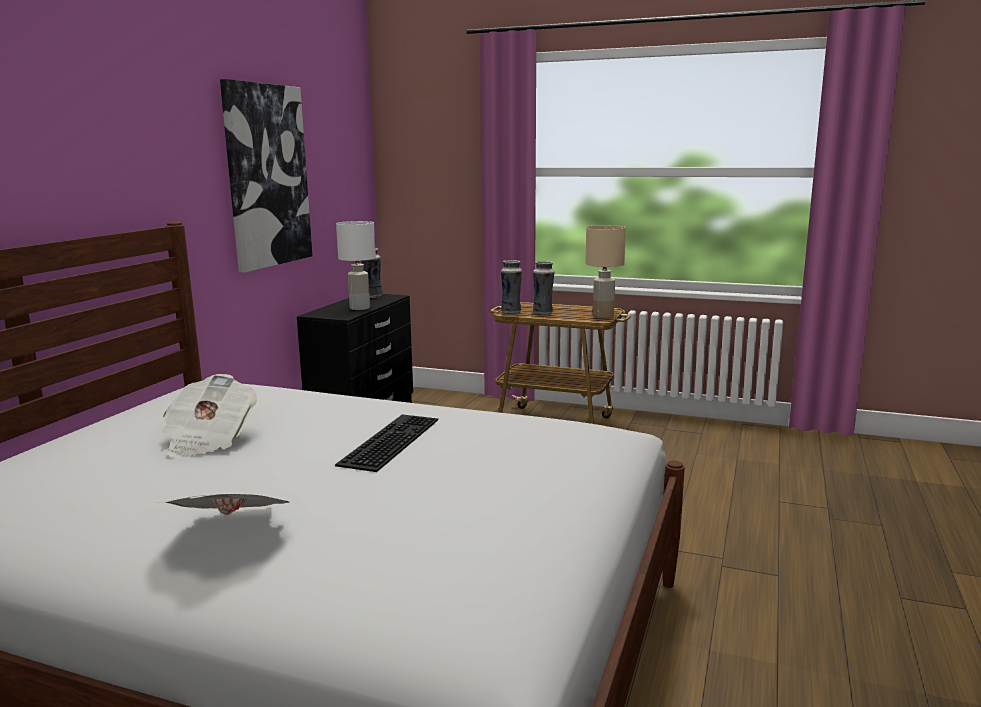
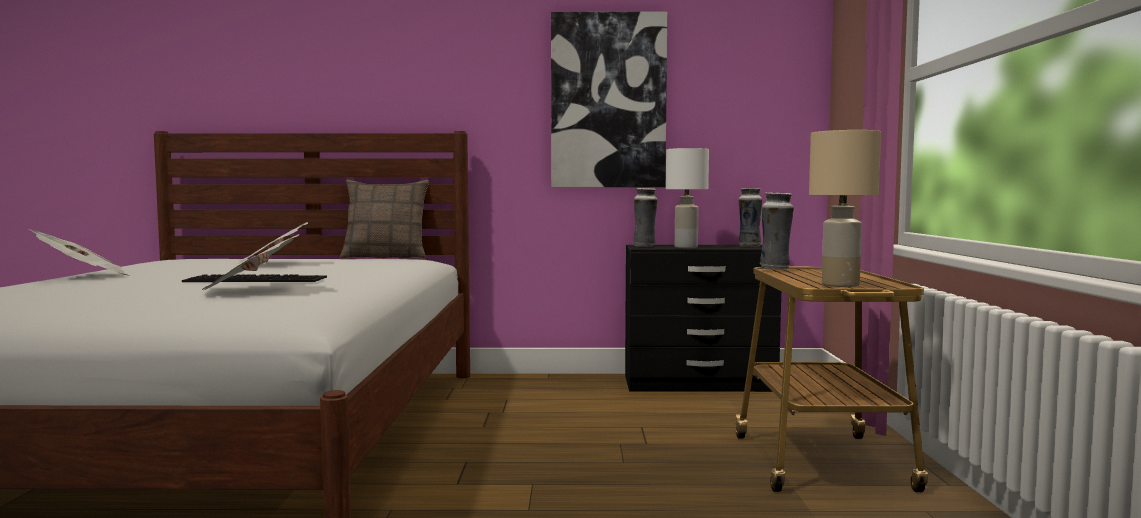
camera: 70 degrees right, 10 degrees down
(148, 396) = (386, 257): none -> pillow
(480, 441) = (249, 290): none -> newspaper
(543, 314) = (804, 275): vase -> vase (645, 246)

